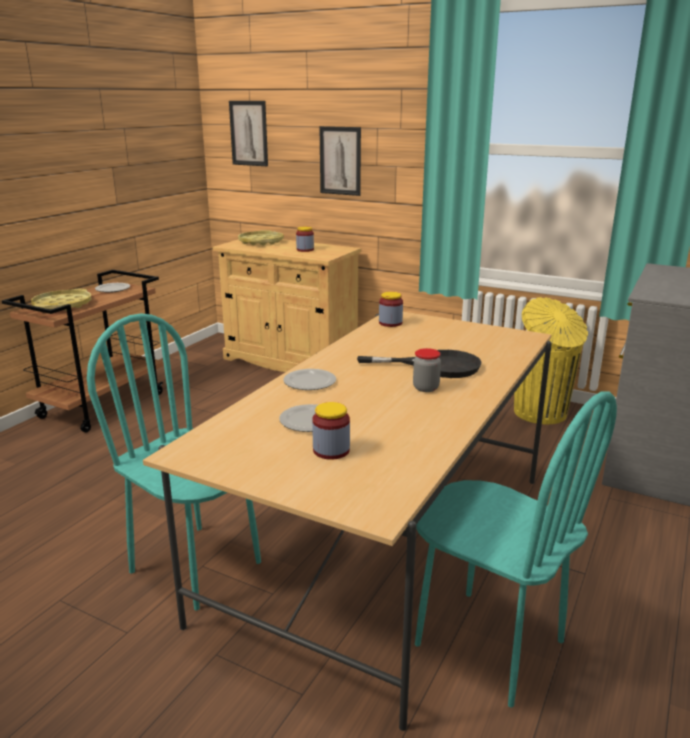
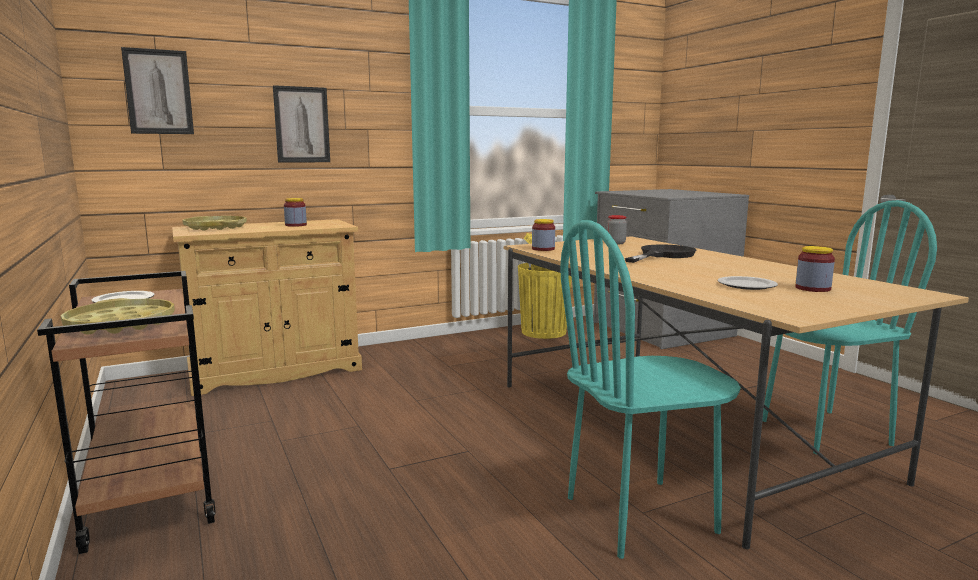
camera: 55 degrees left, 10 degrees down
(309, 382) = (657, 276): plate -> none
(426, 388) = (705, 262): jar -> jar (616, 243)

